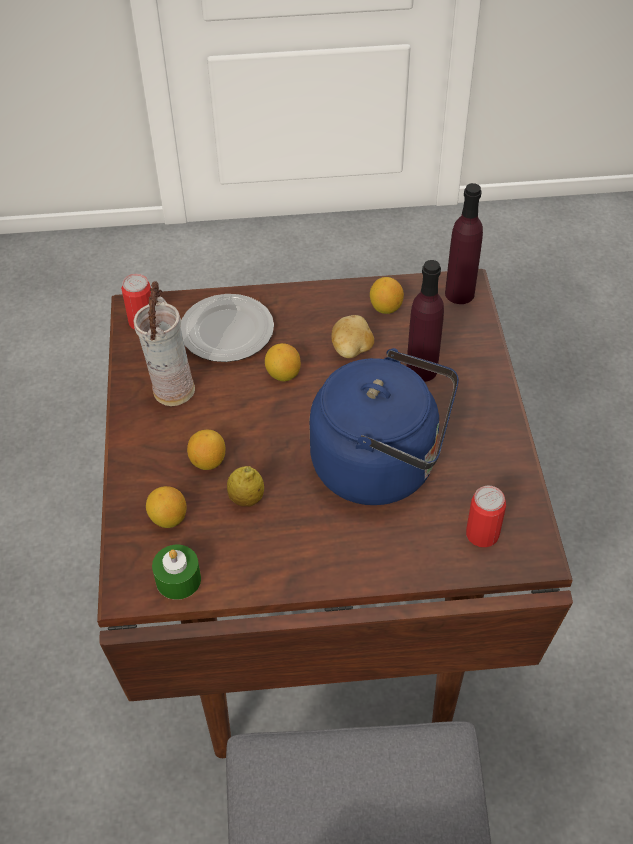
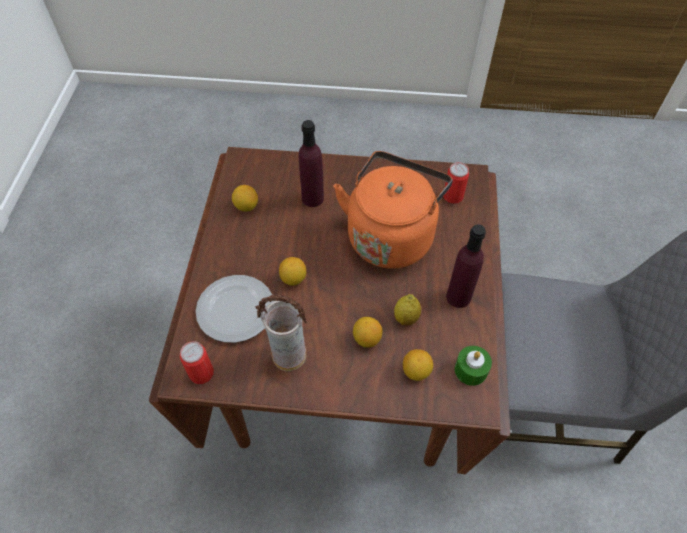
camera: 80 degrees left, 5 degrees up
(352, 350) = (282, 233): potato -> none
(382, 465) = (391, 235): blue kettle -> orange kettle
(459, 293) = (248, 164): purple bottle -> purple bottle (458, 297)

